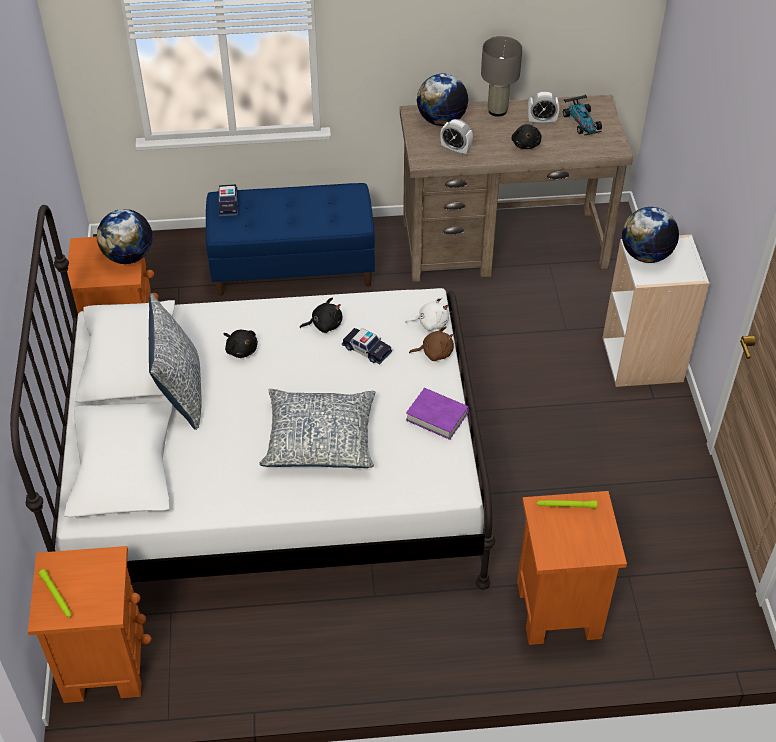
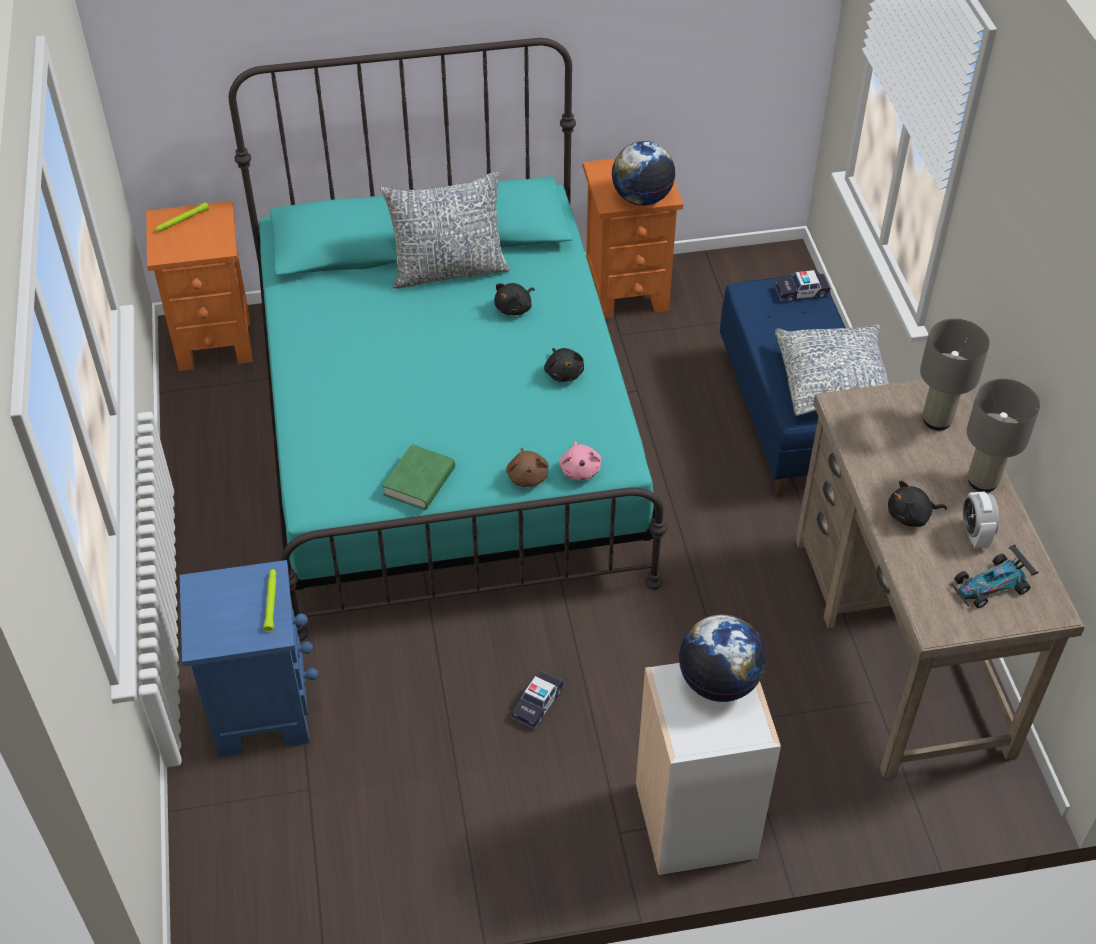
camera: 85 degrees right, 0 degrees up
(274, 478) = (447, 437): white bed -> turquoise bed
(320, 439) = (383, 384): pillow -> pillow (834, 383)
(367, 350) = (526, 413): toy car -> toy car (537, 703)
(430, 323) = (580, 470): white plush toy -> pink plush toy
(437, 416) = (419, 482): purple book -> green book
(441, 120) = (936, 419): globe -> grey table lamp
(455, 150) = (872, 438): alarm clock -> none
(557, 608) = (263, 710): orange nightstand -> blue nightstand

